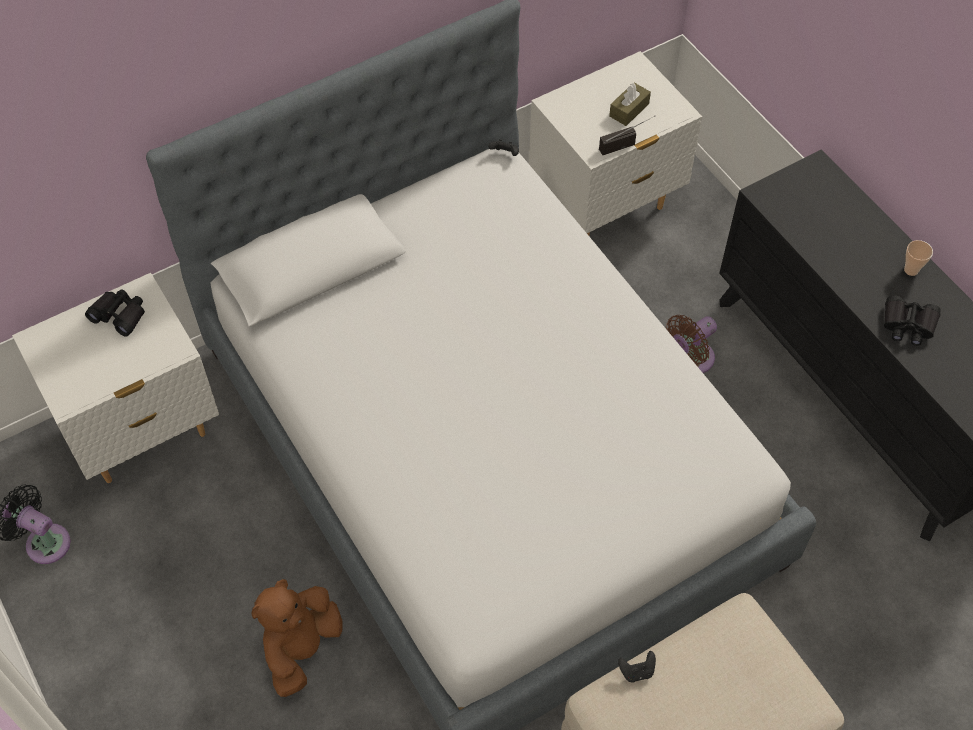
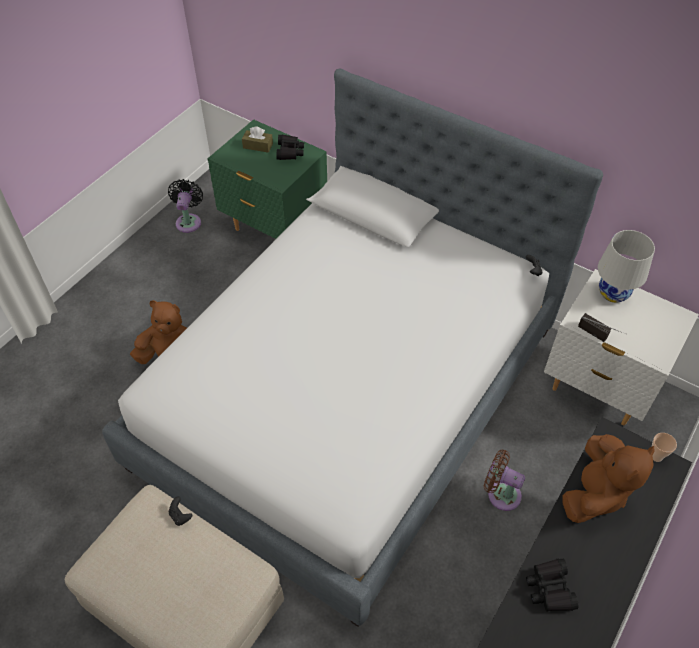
camera: 65 degrees right, 5 degrees down
(142, 431) = (275, 229): white nightstand -> green nightstand
(574, 103) = (613, 293): none -> white table lamp
(629, 110) = (634, 327): brown tissue box -> brown tissue box (258, 146)
(823, 240) = (595, 493): none -> brown plush toy
(911, 270) = (612, 574): cup -> cup (656, 456)

